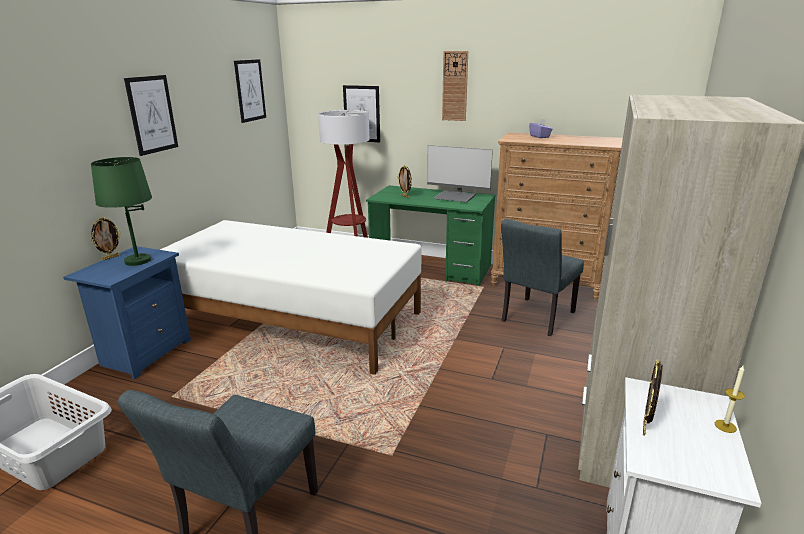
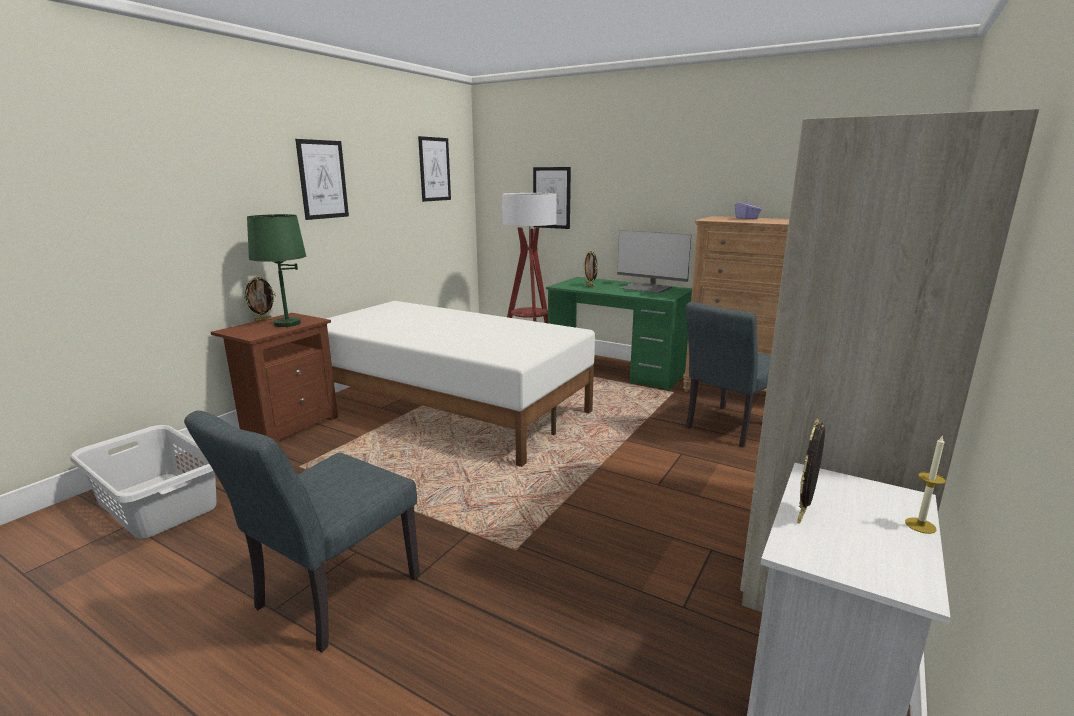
camera: 10 degrees right, 5 degrees down
(145, 353) = (288, 425): blue nightstand -> brown nightstand
(455, 86) = (653, 165): wall clock -> none

